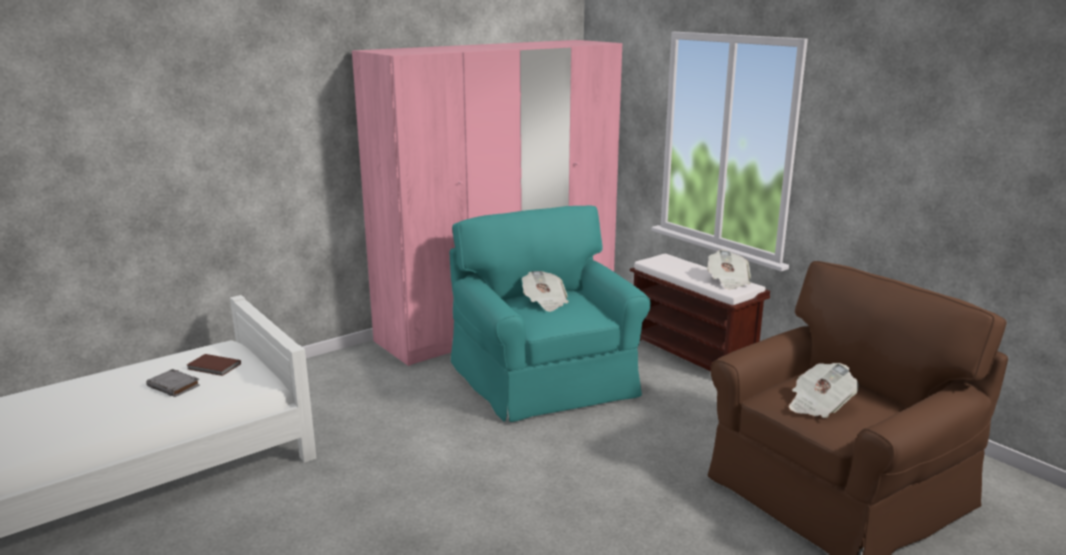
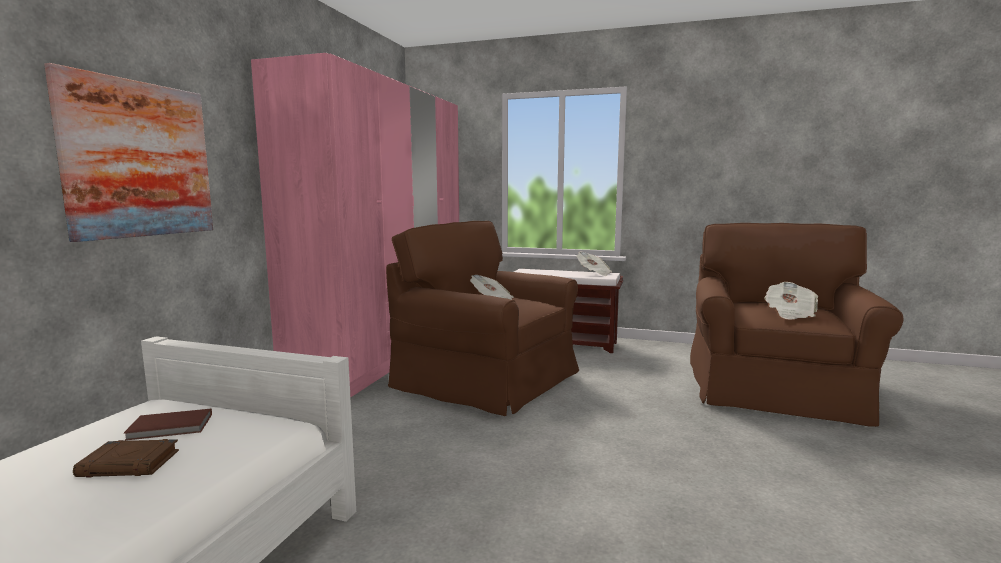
camera: 35 degrees left, 10 degrees down
(174, 386) = (130, 464): grey book -> brown book
(247, 158) = (139, 159): none -> picture
(547, 379) = (488, 380): turquoise armchair -> brown armchair

